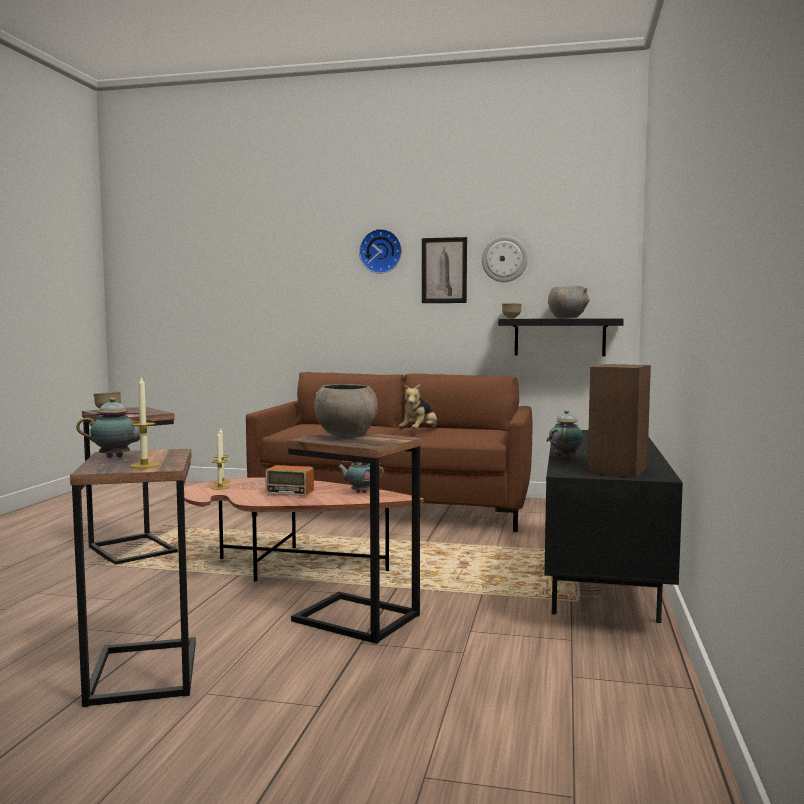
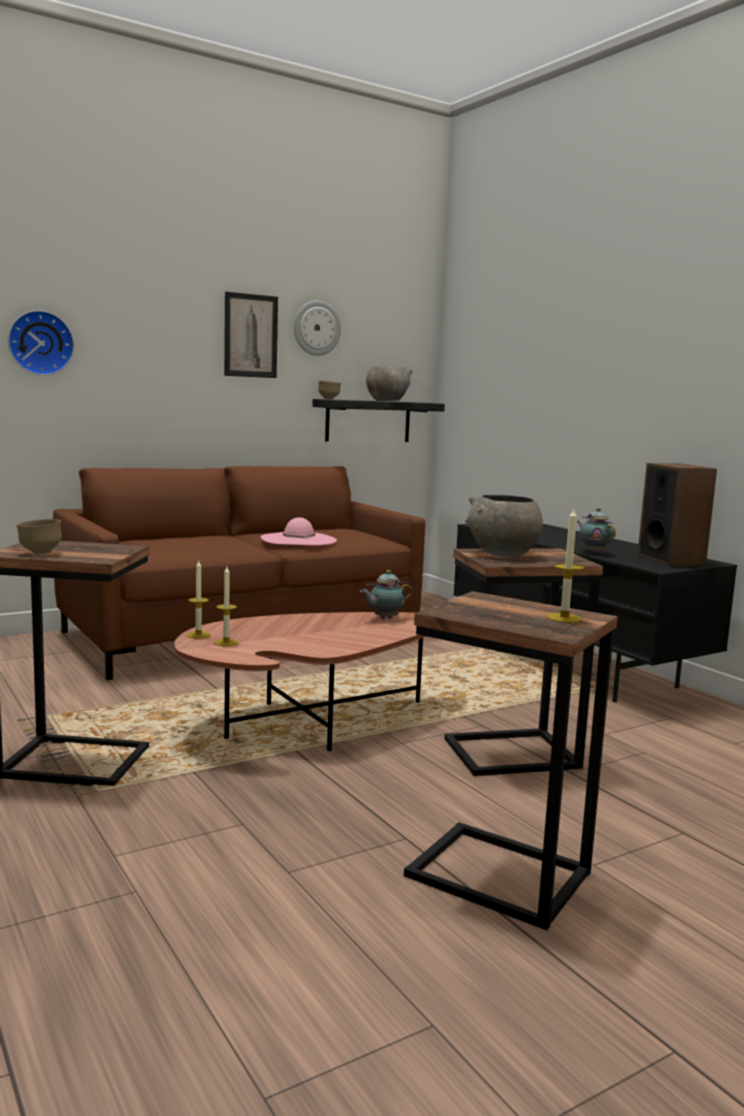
camera: 45 degrees left, 5 degrees up
(117, 457) = (487, 615): teapot -> none
(275, 489) = (292, 631): radio -> none
(381, 251) = (172, 303): wall clock -> wall clock (40, 343)
(419, 432) = (298, 539): plush toy -> pink hat

